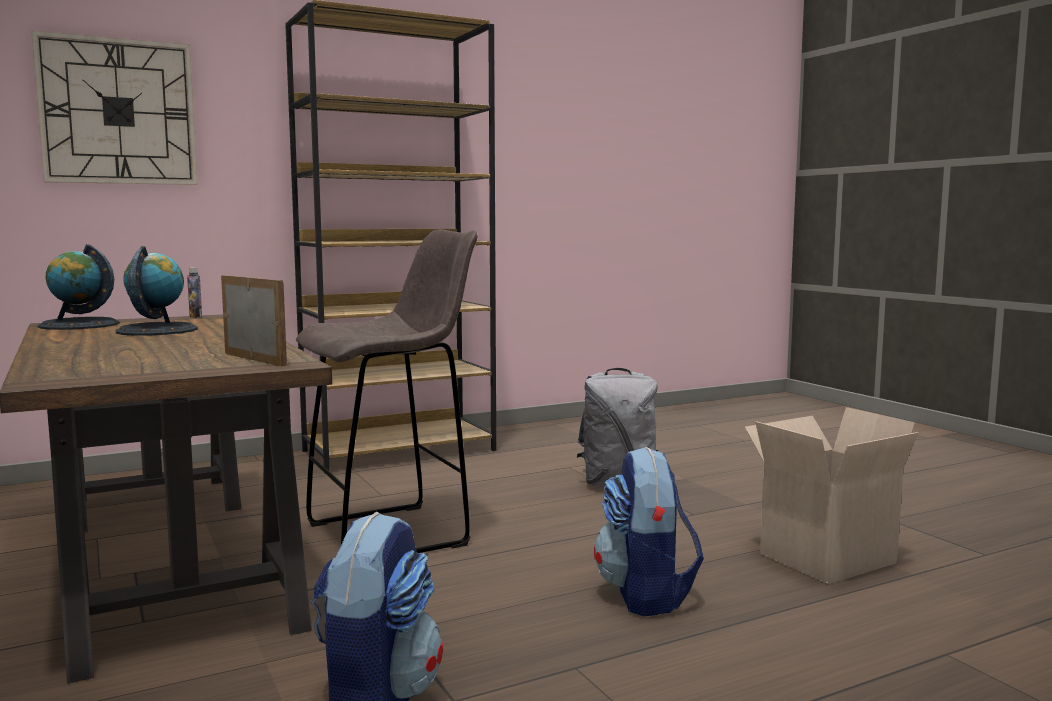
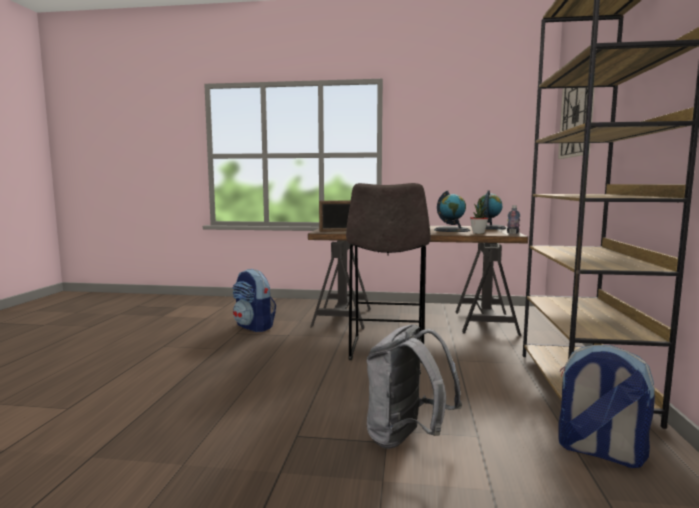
camera: 125 degrees right, 0 degrees up
(209, 322) = (478, 233): none -> potted plant
(646, 595) = (234, 375): backpack -> backpack (598, 451)
(825, 556) = (164, 442): cardboard box -> none

